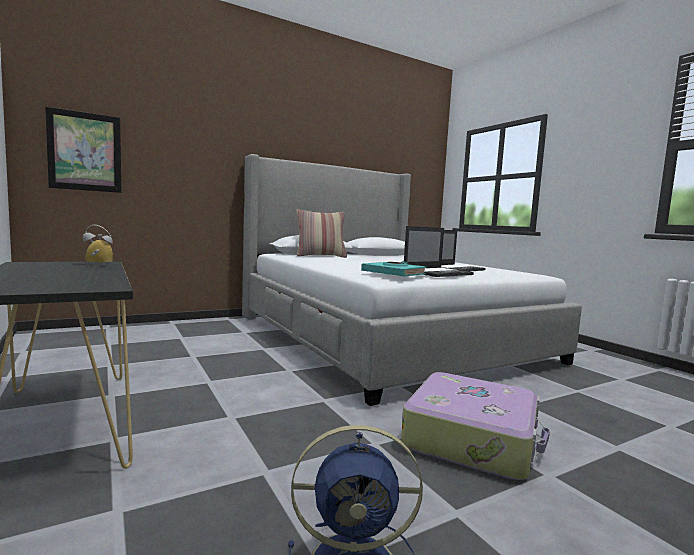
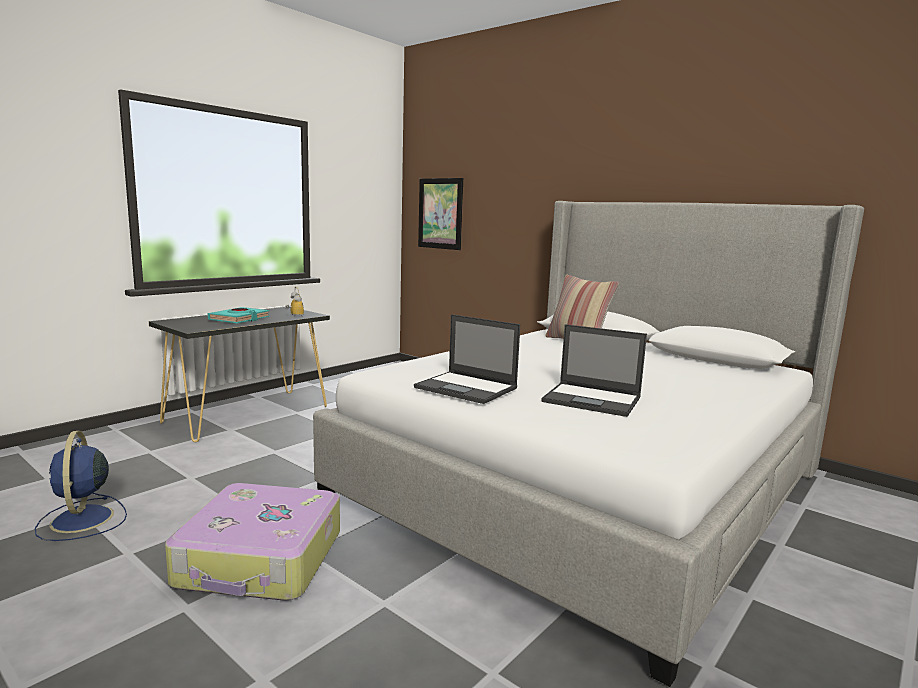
camera: 70 degrees right, 5 degrees up
(393, 273) = (407, 372): turquoise book -> turquoise book (239, 319)

